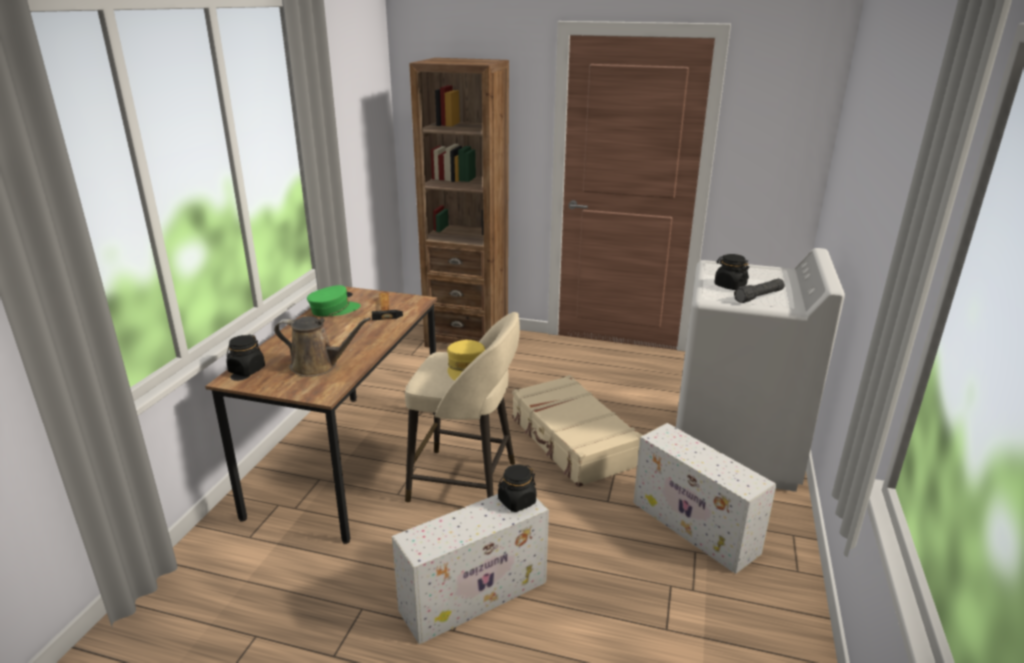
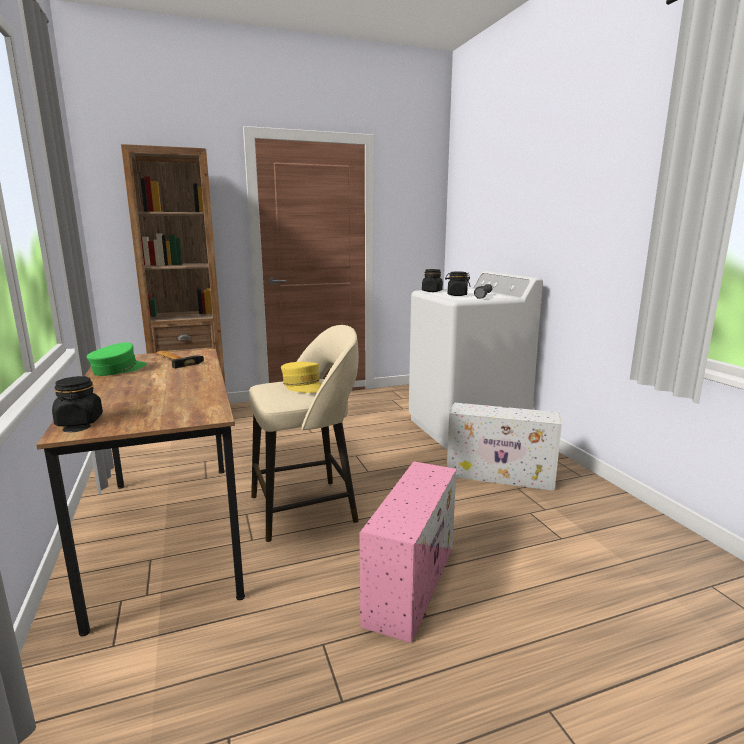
camera: 35 degrees left, 10 degrees down
(318, 366) = (168, 402): brown watering can -> none
(476, 595) = (412, 581): white storage box -> pink storage box
(516, 501) = (427, 472): black jar -> black jar (432, 291)
(572, 442) = (359, 456): beige suitcase -> none

